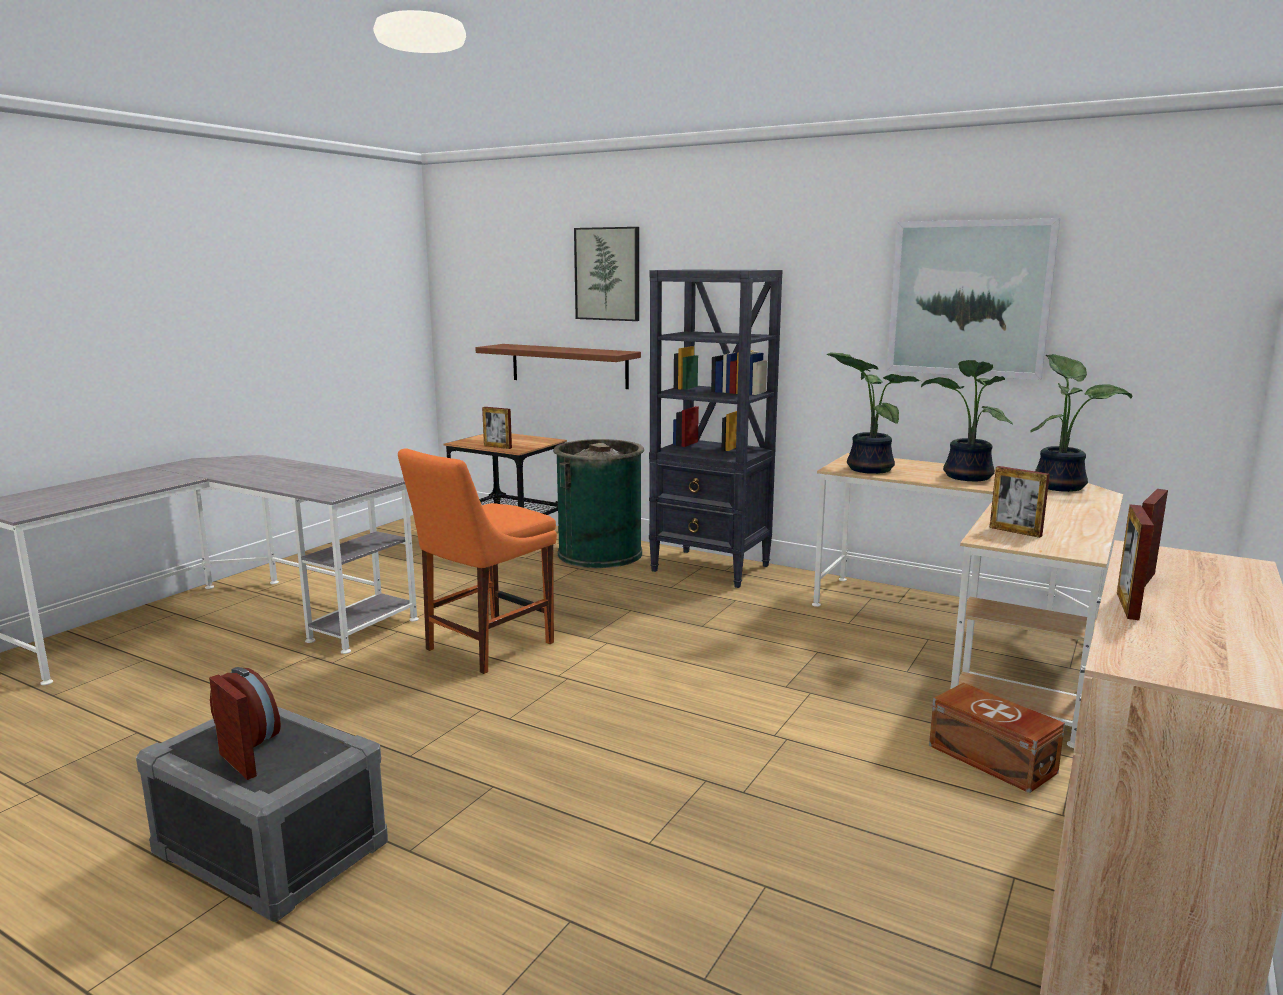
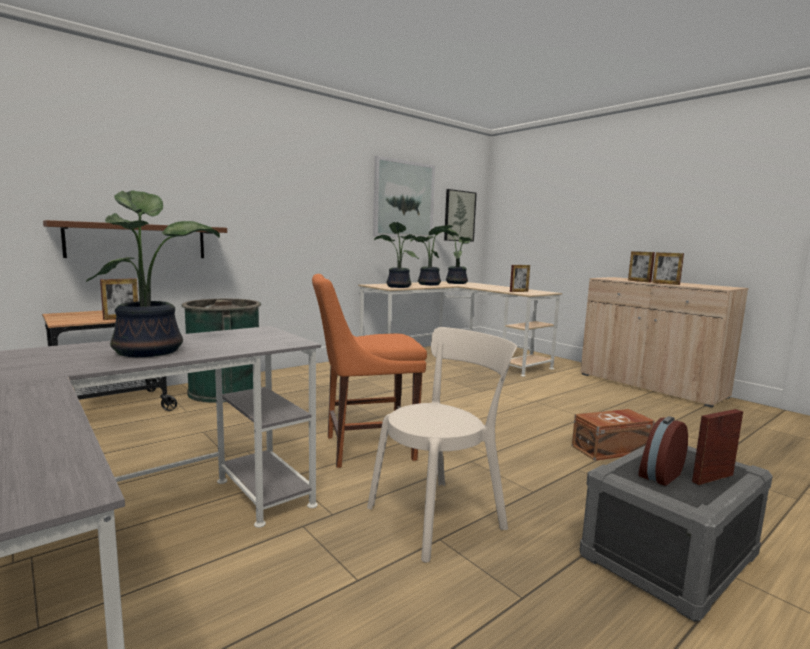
camera: 70 degrees left, 5 degrees down
(284, 475) = (151, 350): none -> potted plant
(339, 709) = (440, 515): none -> beige chair
(484, 647) = (364, 448): orange chair -> orange chair turned 105 degrees clockwise
(608, 274) = (179, 162): picture -> picture (459, 216)
(711, 568) = (304, 374): black bookcase -> none
(992, 760) = (561, 379): brown storage box -> brown storage box (612, 449)

